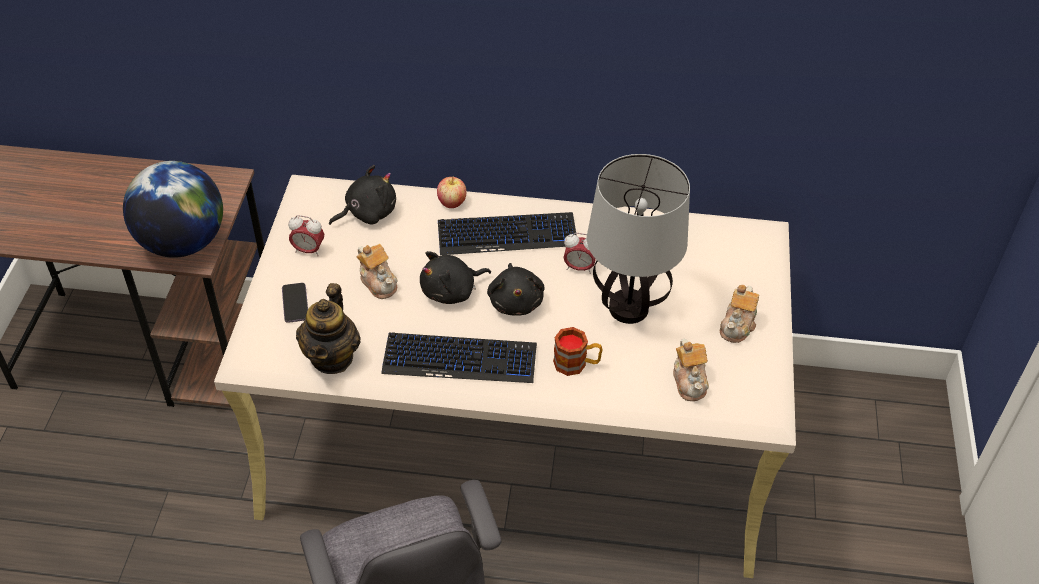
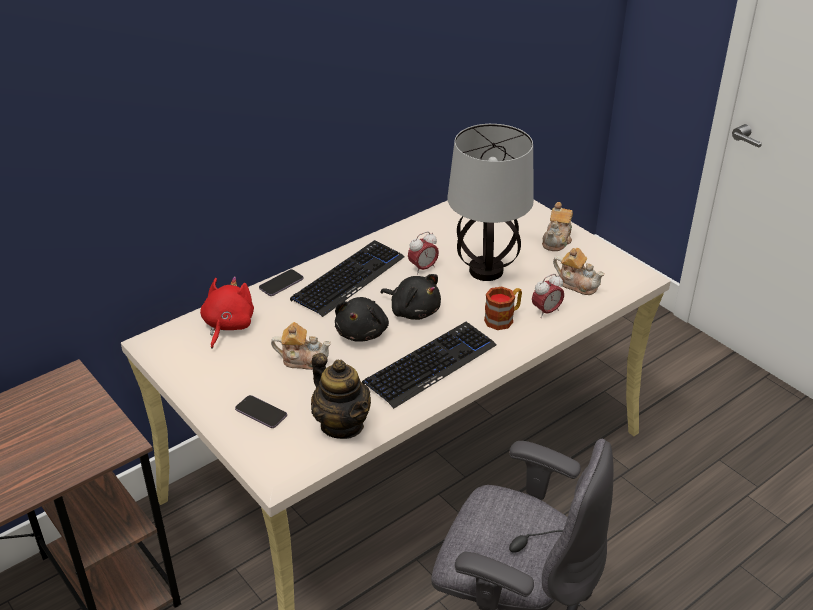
camera: 45 degrees left, 10 degrees down
(182, 243) = (92, 442): globe -> none
(308, 250) = (218, 375): alarm clock -> alarm clock (546, 312)
(367, 213) = (227, 326): black plush toy -> red plush toy
(452, 203) = (281, 284): apple -> phone
(738, 325) = (557, 241): teapot -> teapot turned 45 degrees clockwise

